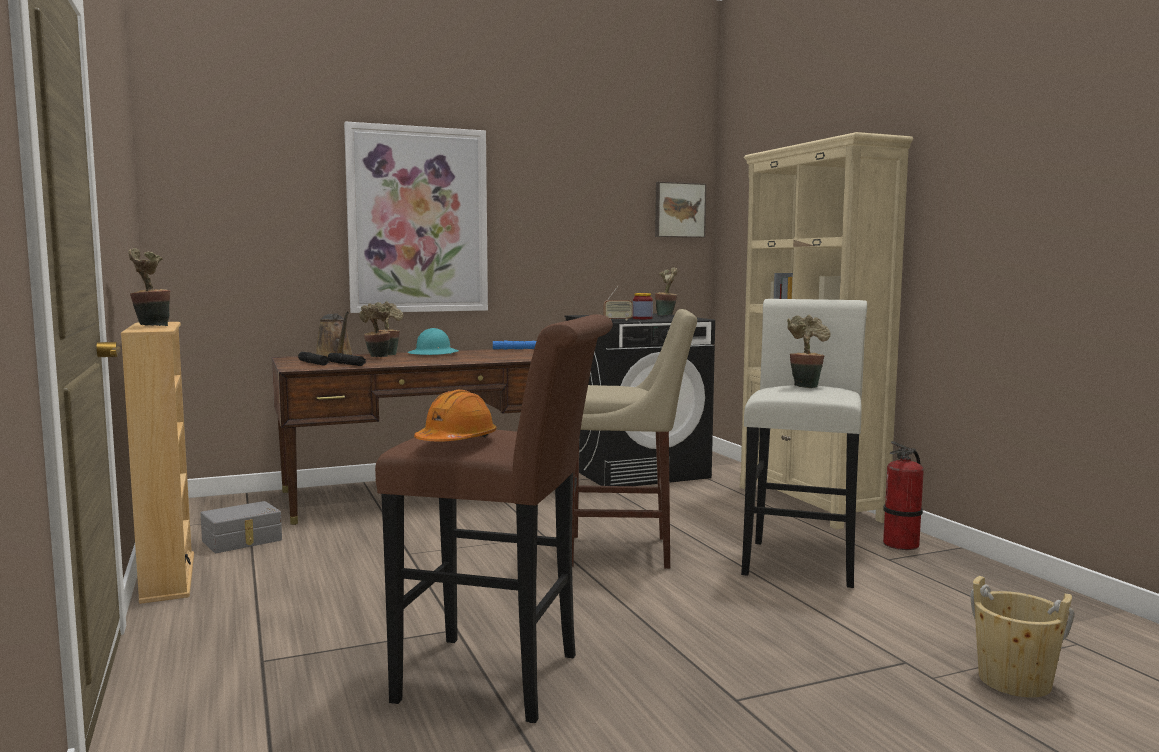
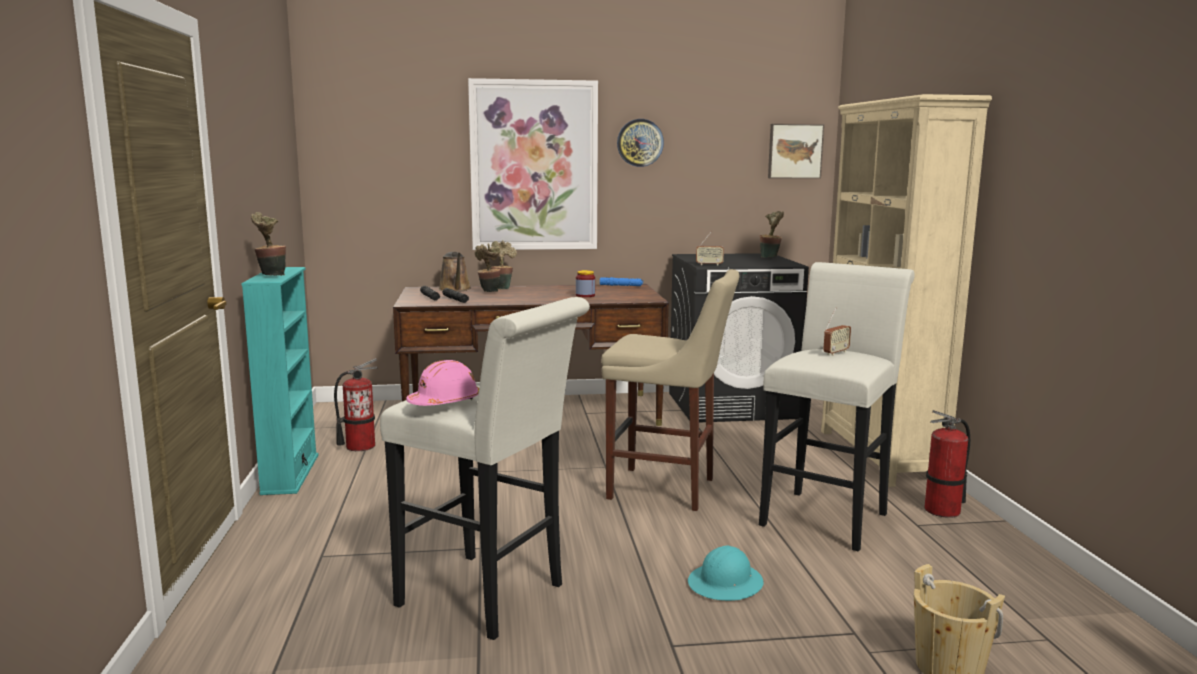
camera: 15 degrees right, 5 degrees up
(168, 577) = (290, 474): beige bookcase -> turquoise bookcase
(243, 541) = (360, 446): grey storage box -> fire extinguisher
(433, 354) = (542, 289): turquoise hard hat -> turquoise hard hat (726, 584)
(456, 441) = (445, 403): orange hard hat -> pink hard hat
(502, 679) = (490, 598): brown stool -> white stool
(529, 198) = (640, 142): none -> wall clock
(642, 318) = (737, 263): jar -> jar (585, 295)
(805, 386) = (835, 353): potted plant -> radio

